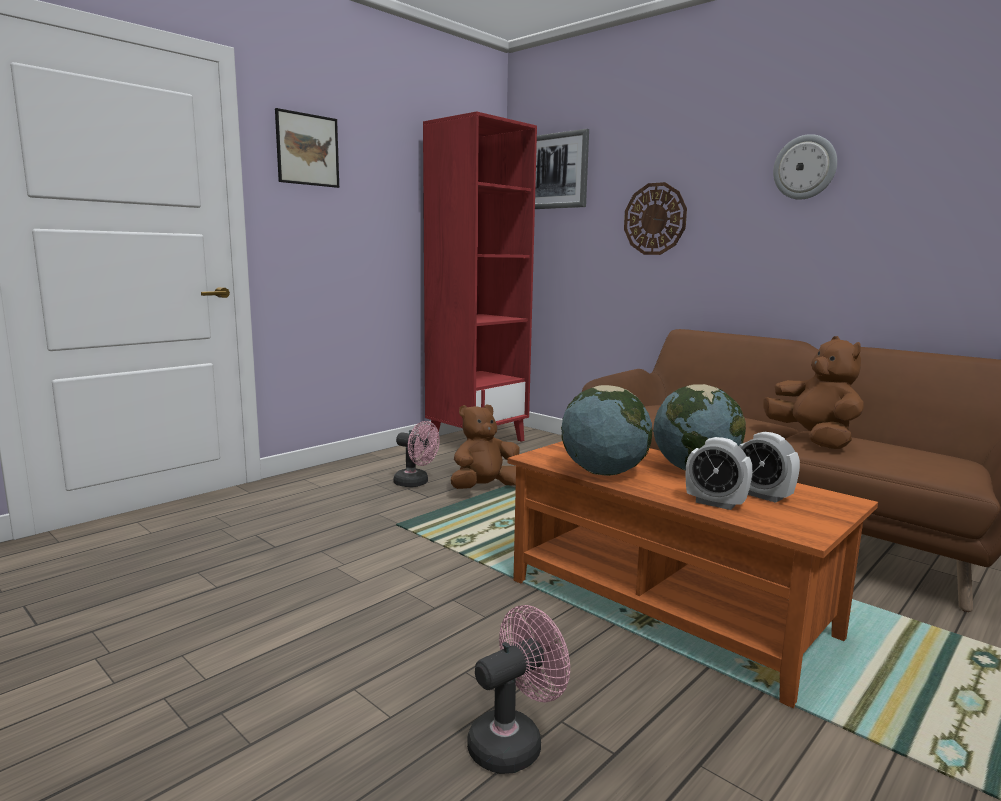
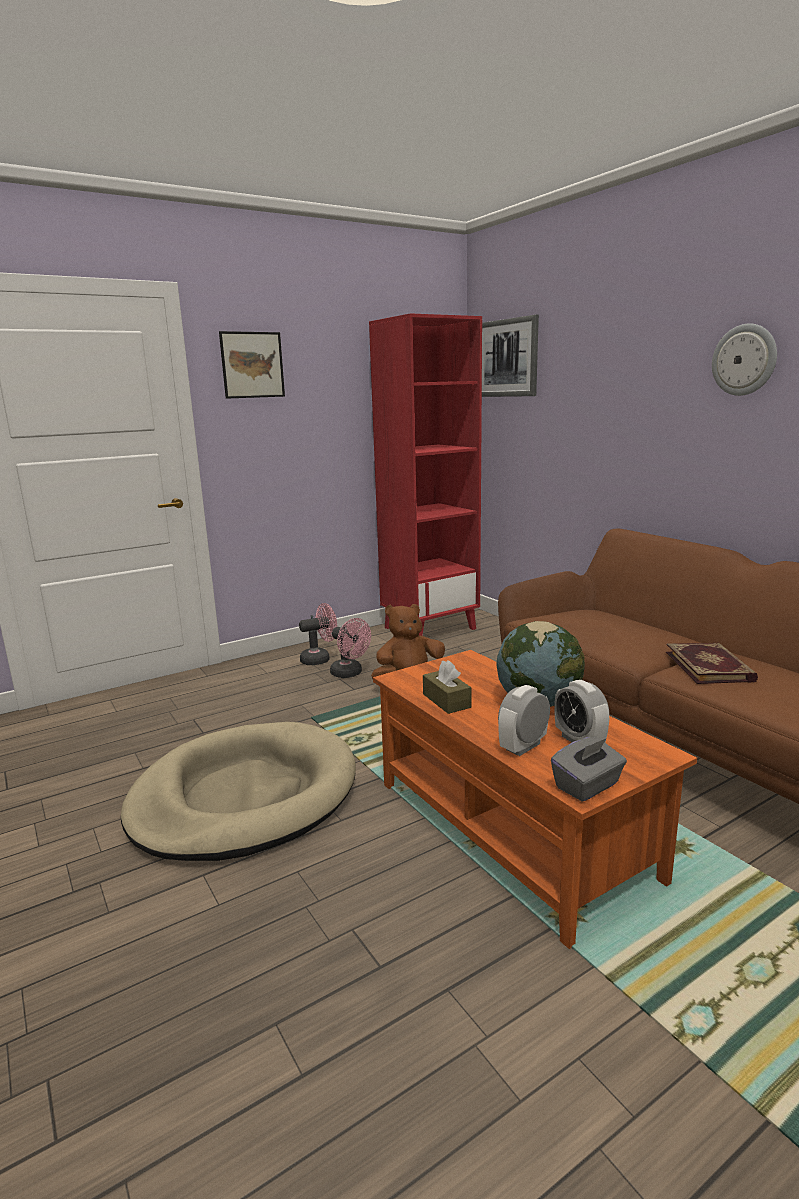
camera: 15 degrees right, 5 degrees up
(361, 605) = (244, 797): none -> beige dog bed
(514, 742) = (303, 942): pink fan -> pink fan (320, 659)
(603, 472) = (446, 701): globe -> brown tissue box
(655, 219) = (599, 411): wall clock -> none
(715, 503) = (523, 747): alarm clock -> alarm clock turned 90 degrees clockwise
(807, 529) = (587, 786): none -> grey tissue box
(813, 440) = (710, 666): brown plush toy -> book

